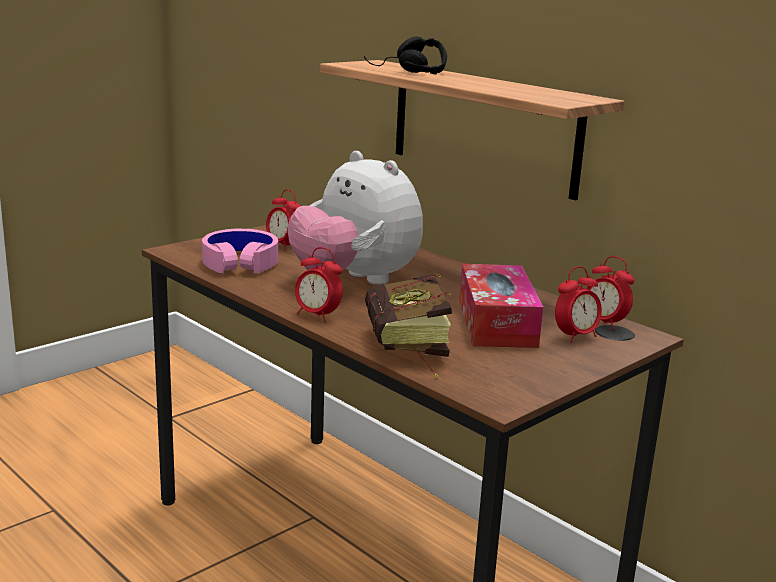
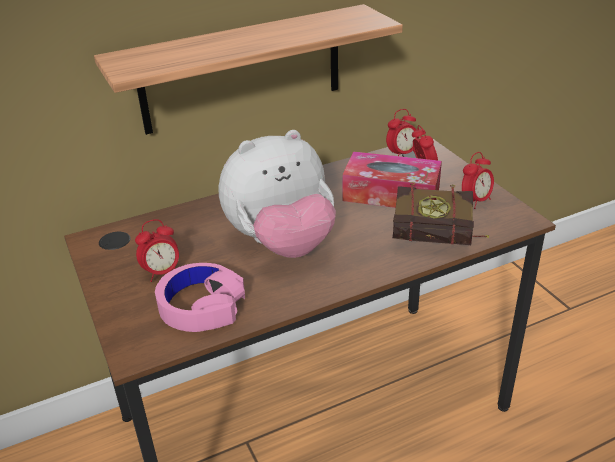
camera: 70 degrees left, 15 degrees up
(317, 316) = (360, 275): alarm clock -> alarm clock (475, 201)
(405, 71) = (197, 52): black headphones -> none

